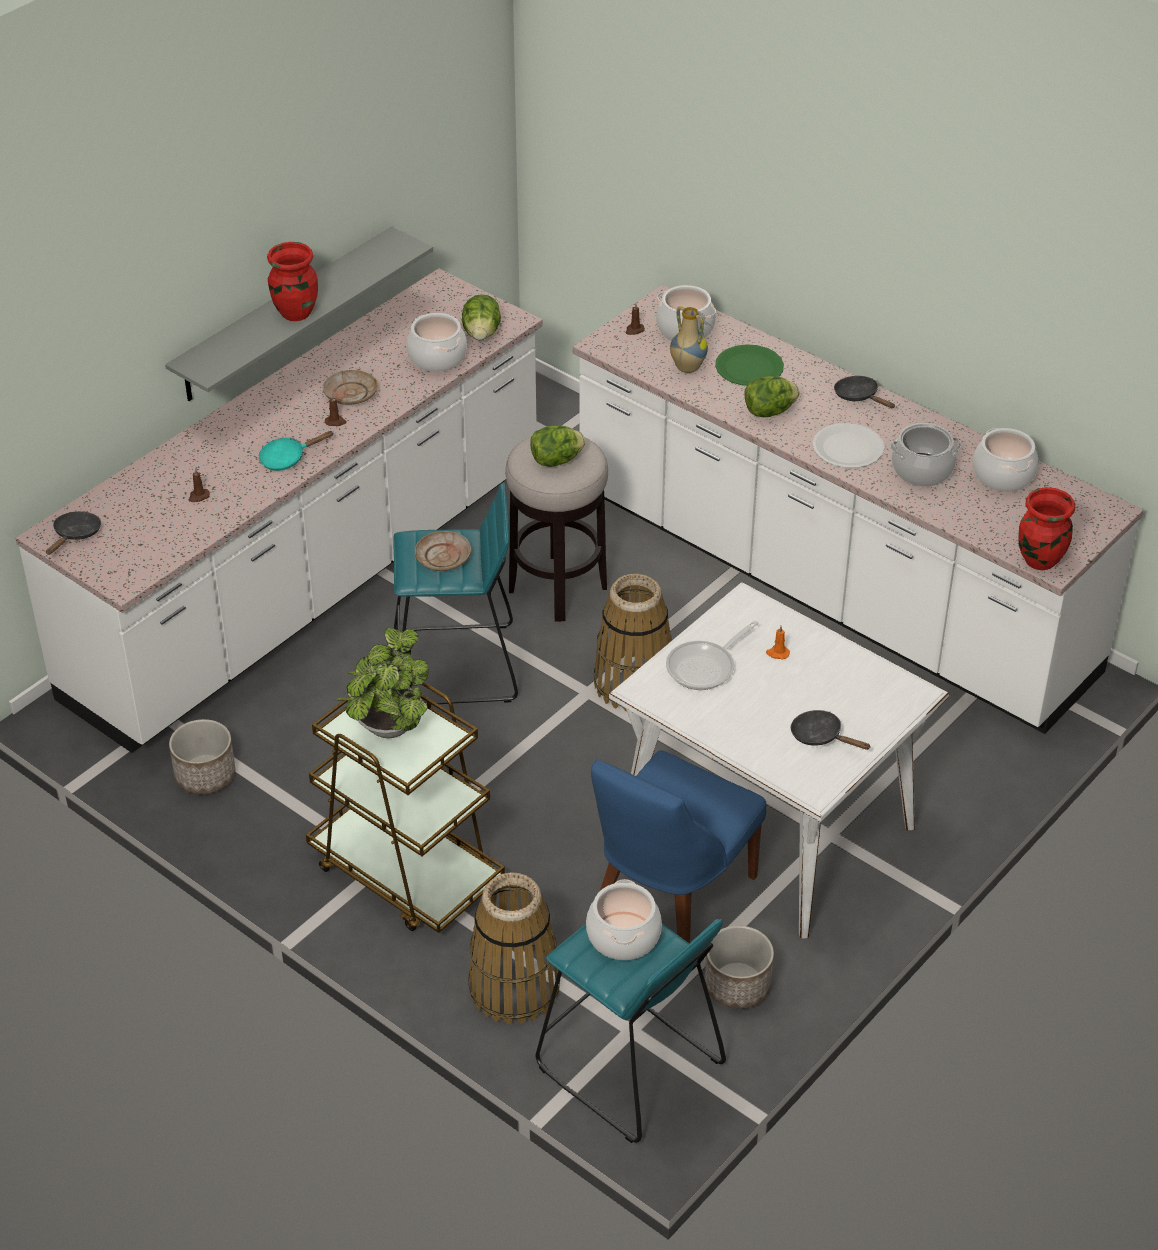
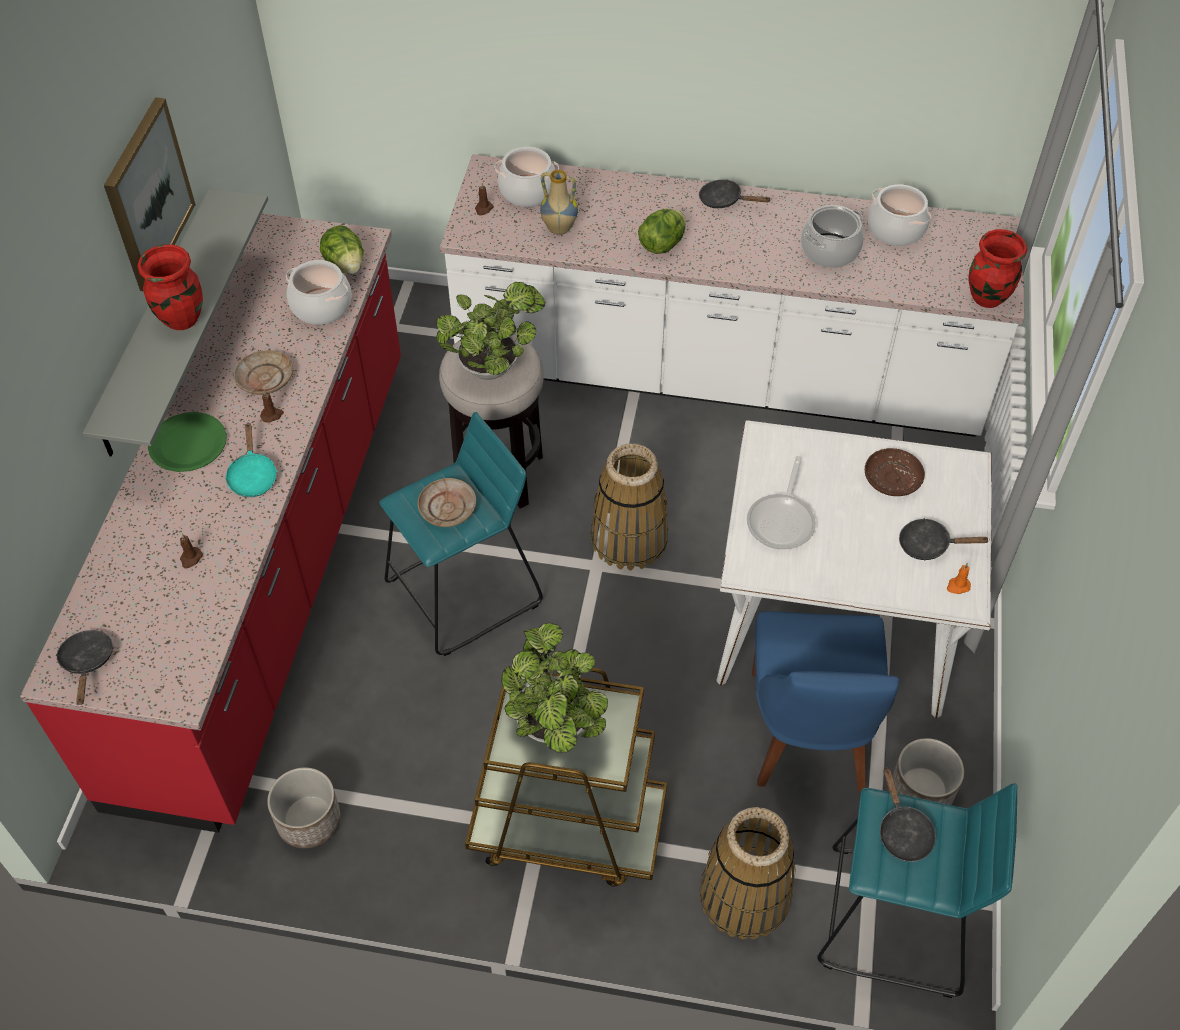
camera: 30 degrees left, 10 degrees up
(287, 458) = (252, 476): turquoise frying pan -> turquoise frying pan turned 45 degrees counterclockwise
(311, 202) = (147, 195): none -> picture
(311, 582) = (271, 567): white counter -> red counter
(556, 460) = (493, 366): lettuce -> potted plant
(623, 936) = (902, 832): cooking pot -> black frying pan
(749, 367) = (611, 208): green plate -> green plate (188, 444)
(777, 653) = (830, 478): orange candle -> orange candle (957, 586)
(834, 675) = (892, 478): none -> brown plate
(848, 448) = (754, 254): white plate -> none

